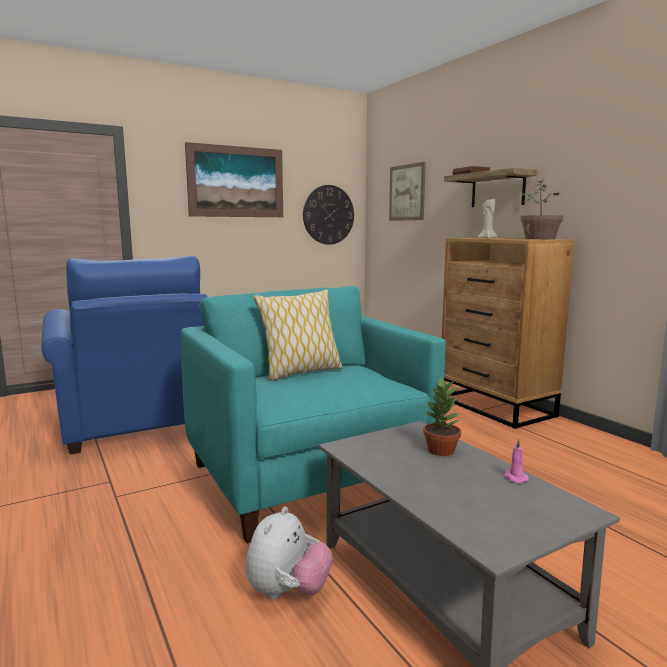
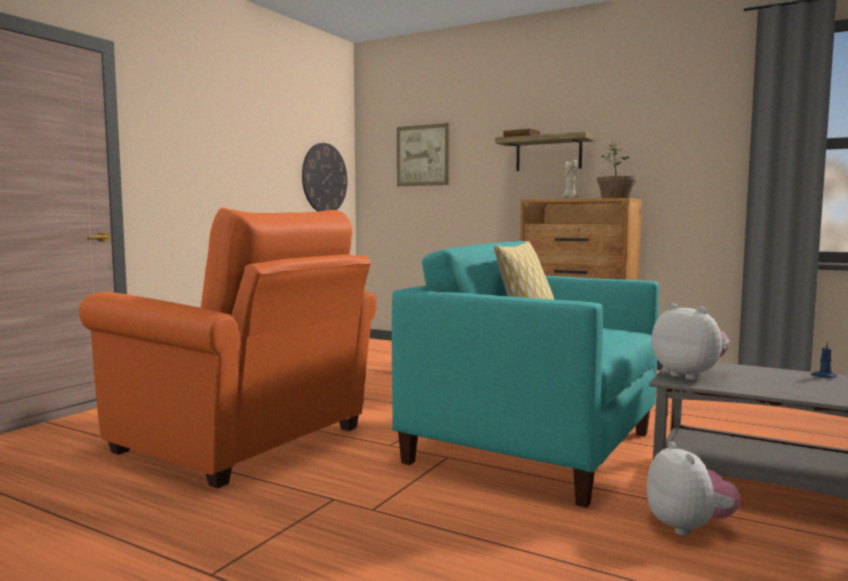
camera: 30 degrees left, 5 degrees down
(141, 424) = (246, 442): blue armchair -> orange armchair
(236, 182) = (238, 131): picture -> none
(374, 445) = (689, 375): none -> plush toy
(441, 450) = (740, 371): potted plant -> none
(514, 478) = (823, 376): pink candle -> blue candle

